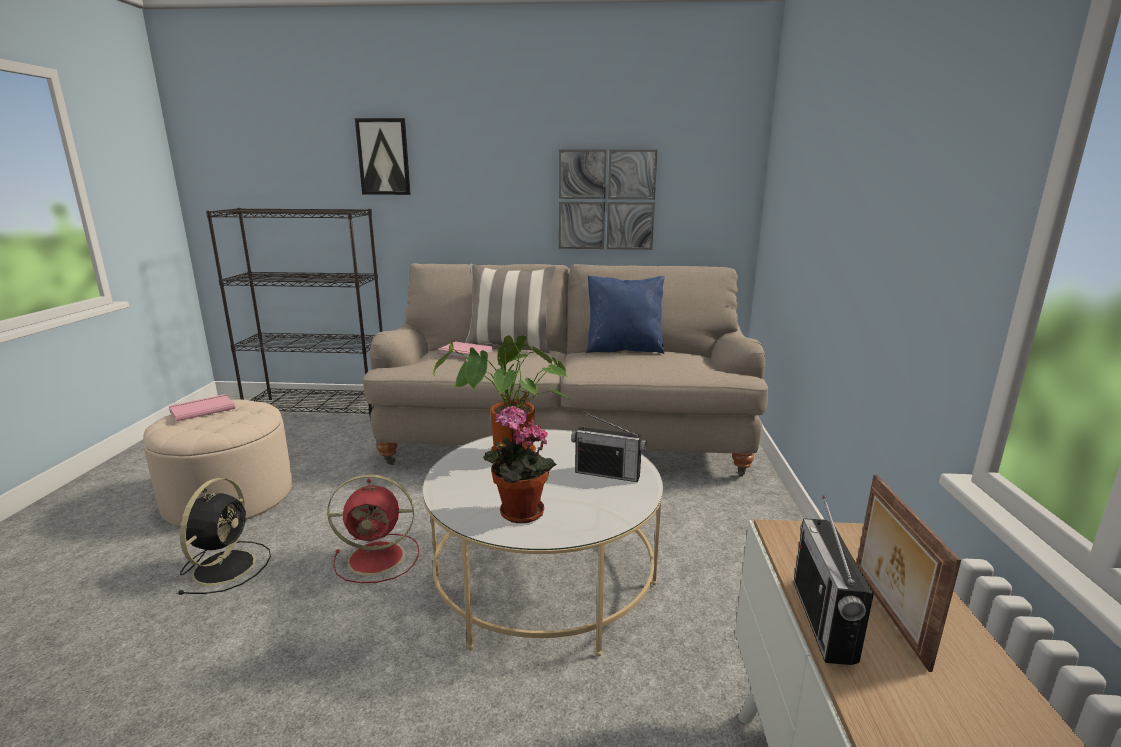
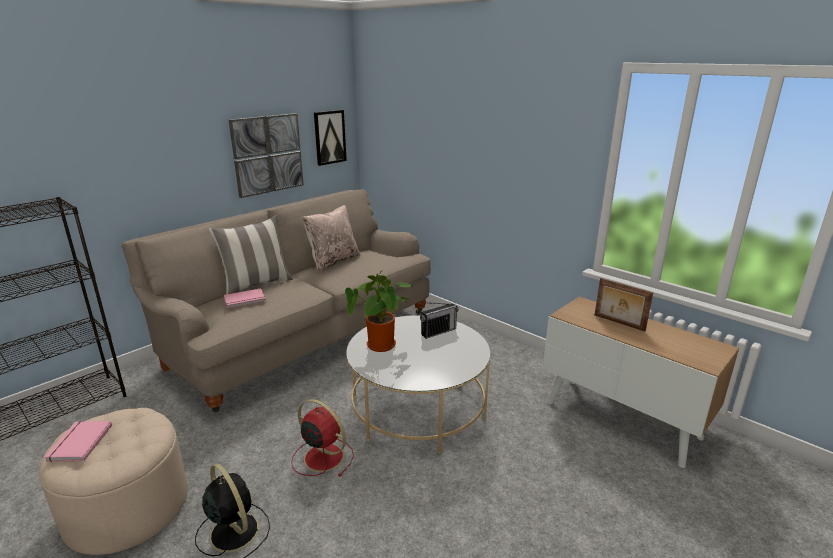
camera: 50 degrees left, 5 degrees up
(379, 558) = (322, 457): red fan -> red fan turned 90 degrees counterclockwise
(384, 157) = (63, 143): picture -> picture (329, 137)
(518, 514) = (443, 368): potted plant -> none
(624, 349) = (333, 261): blue pillow -> beige pillow
(822, 620) = (613, 333): radio -> none

